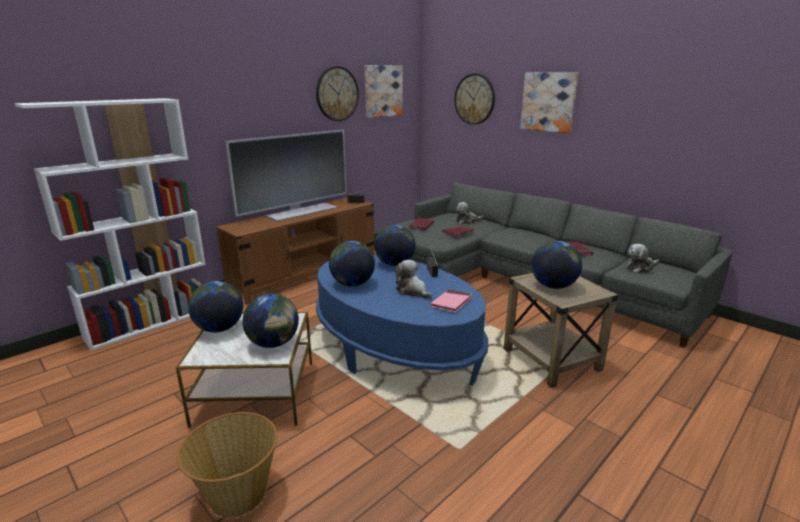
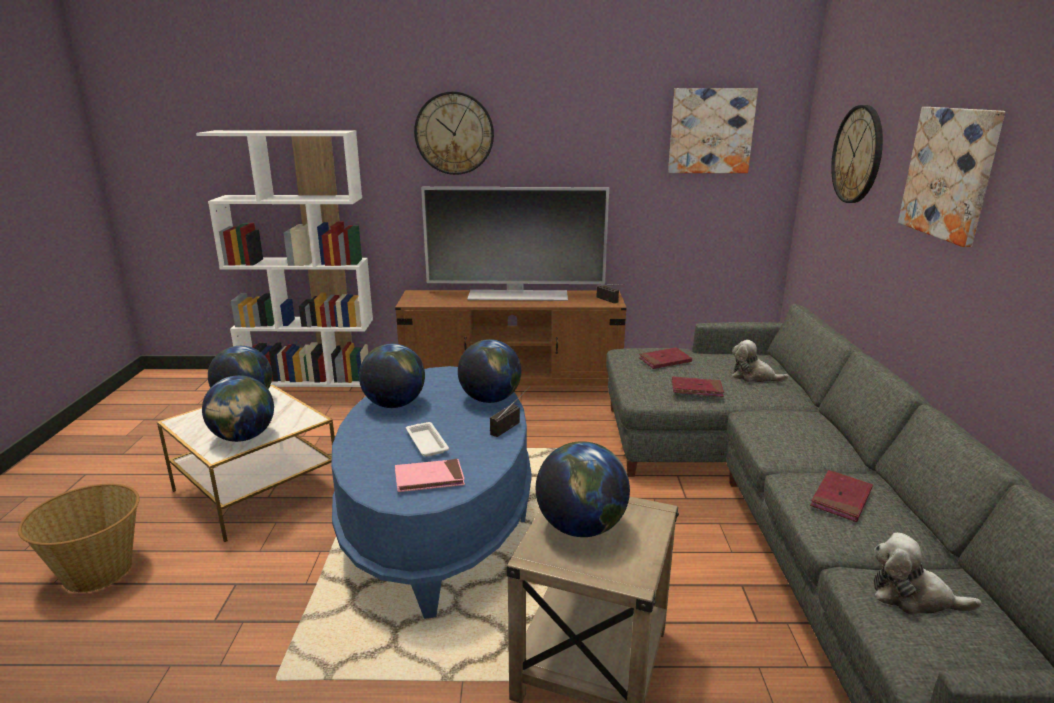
camera: 45 degrees right, 0 degrees up
(337, 94) = (615, 132): wall clock -> wall clock (454, 133)
(412, 291) = (426, 442): plush toy -> white tray

